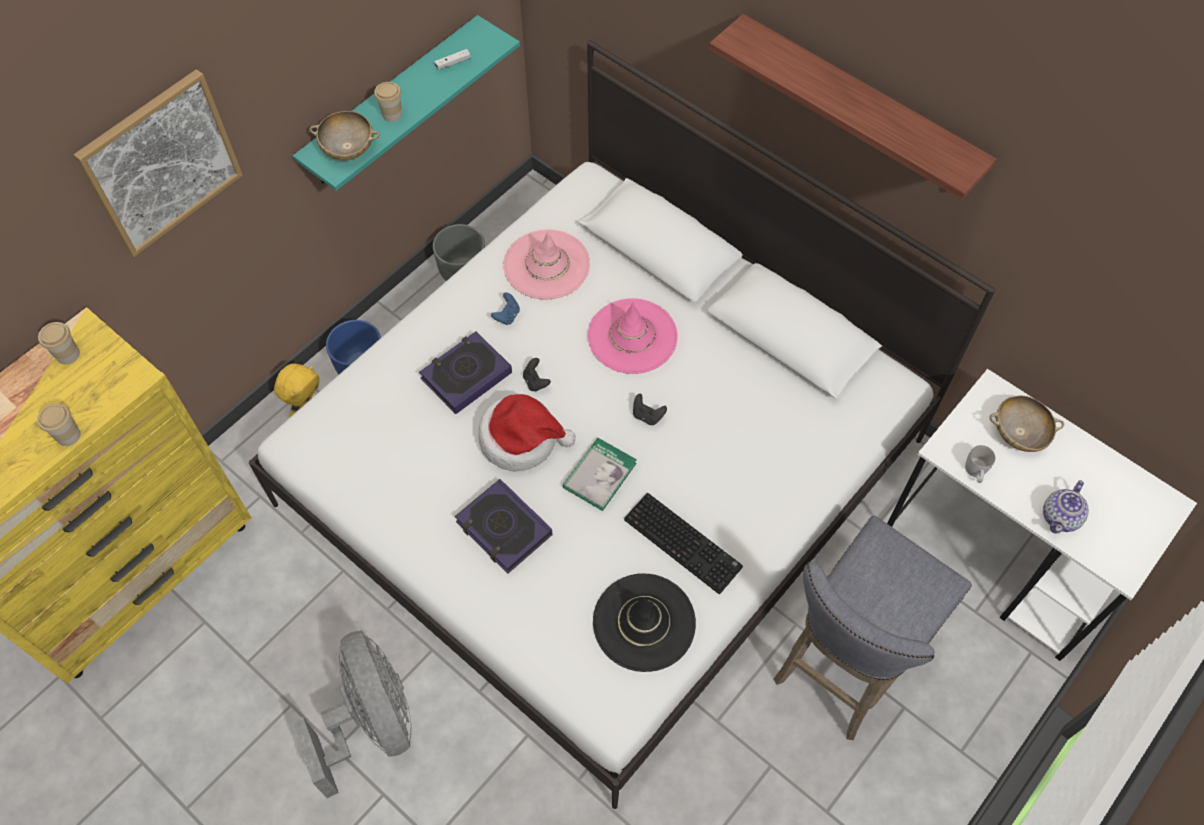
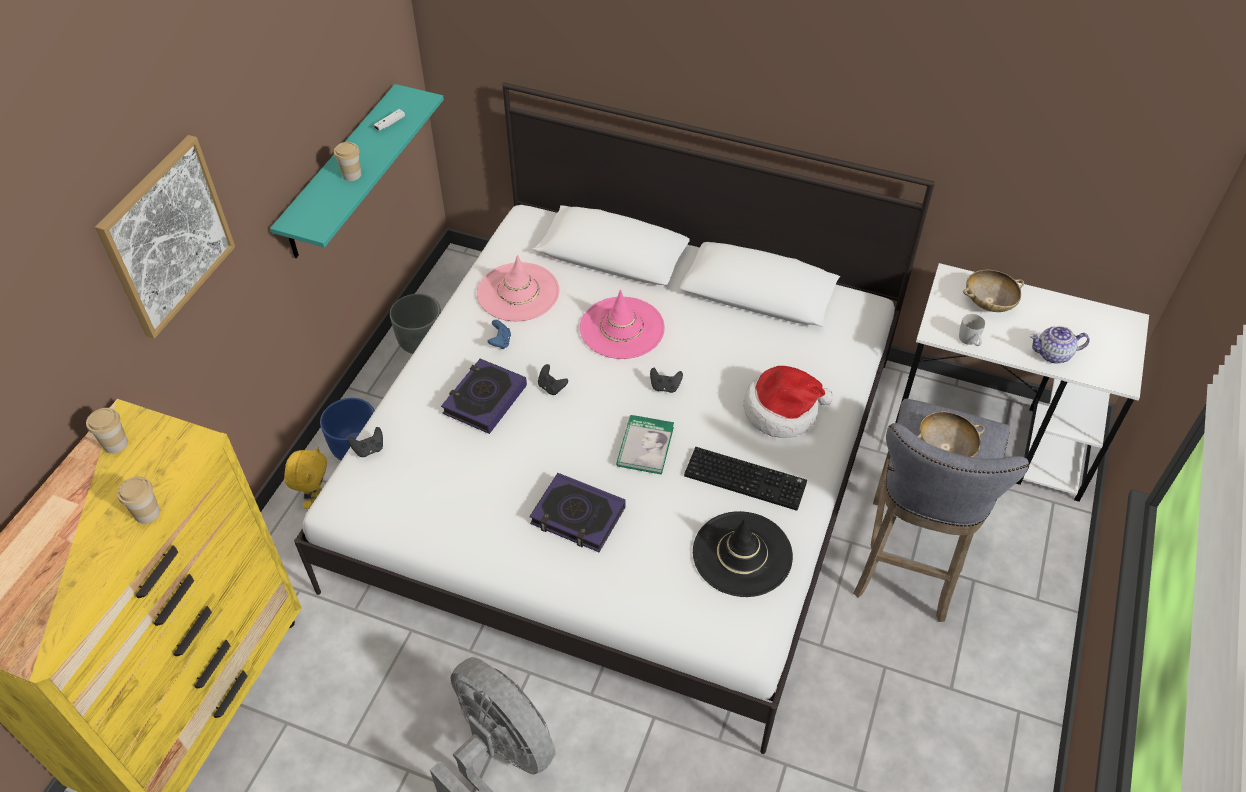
camera: 20 degrees left, 10 degrees down
(340, 394) = (369, 449): none -> black game controller
(348, 148) = (322, 210): beige bowl -> beige bowl (944, 449)
(521, 439) = (560, 437): hat -> hat (782, 411)
(858, 107) = (779, 56): shelf -> none
(1061, 517) = (1053, 354): teapot -> teapot turned 75 degrees clockwise

